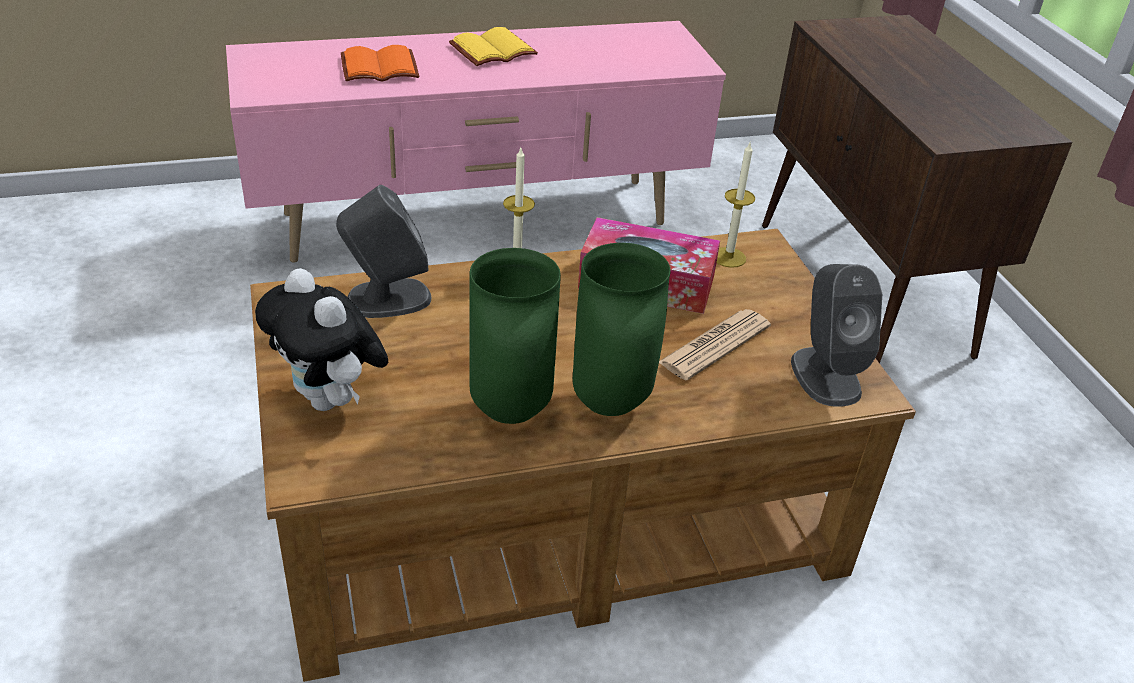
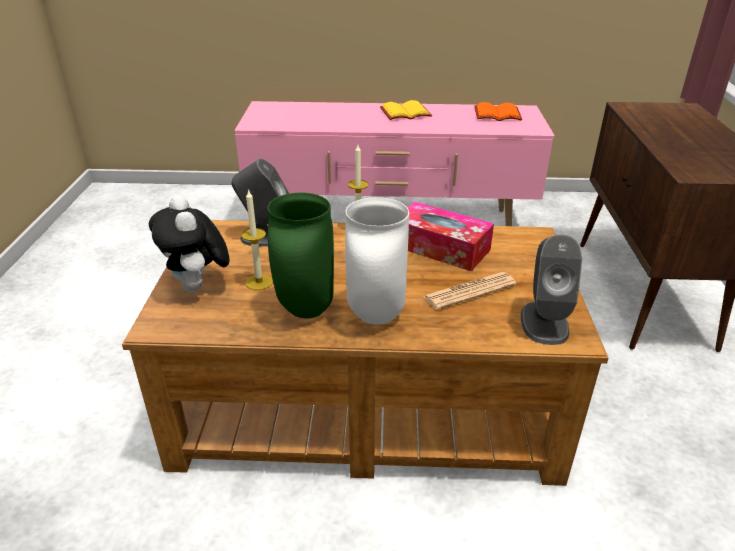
camera: 20 degrees right, 5 degrees down
(380, 67) = (332, 116): orange book -> orange book (498, 114)
(608, 403) = (374, 316): green vase -> white vase
(728, 257) = (507, 240): candle -> candle (259, 282)

